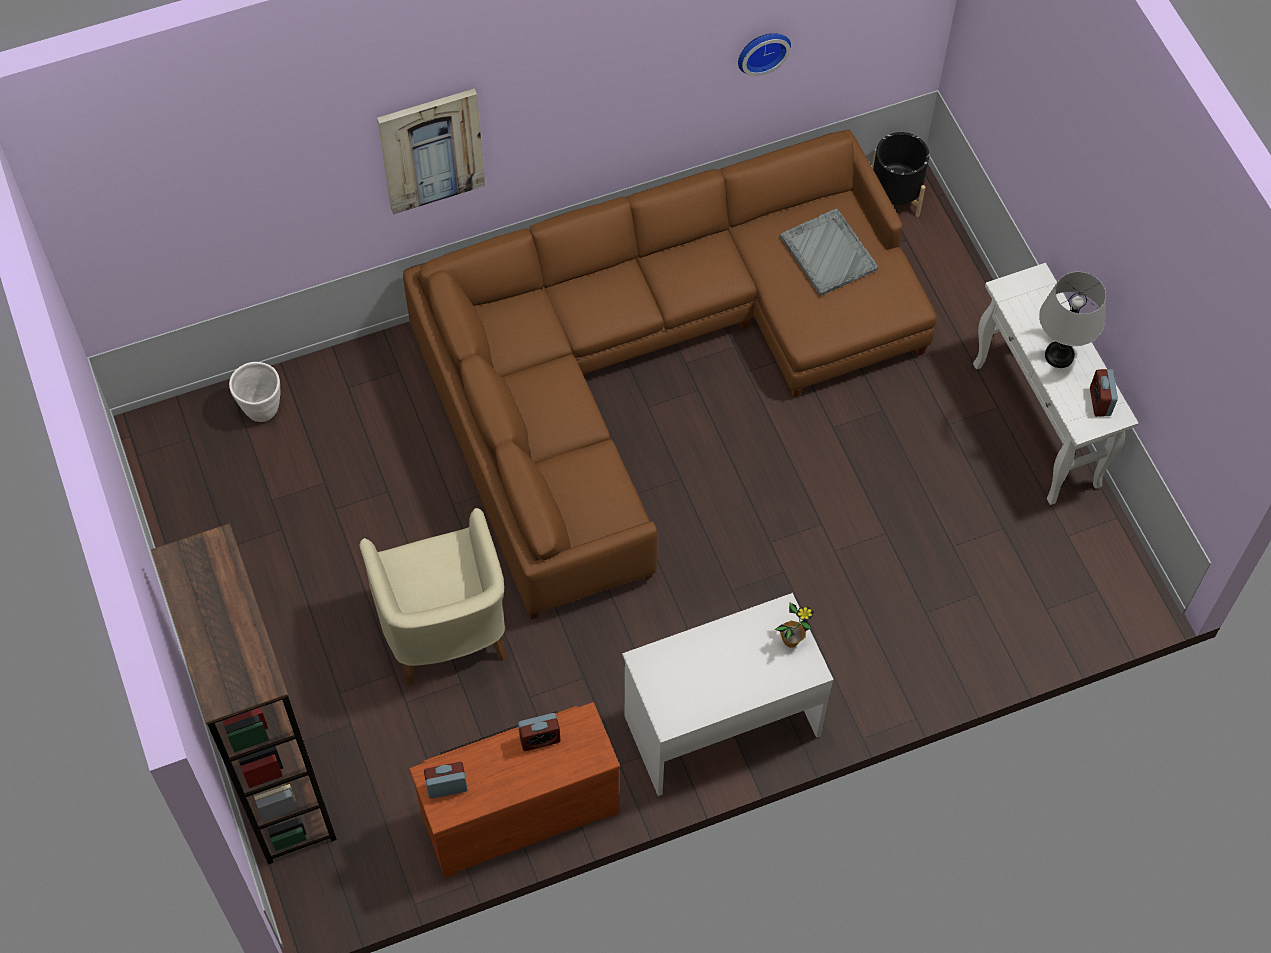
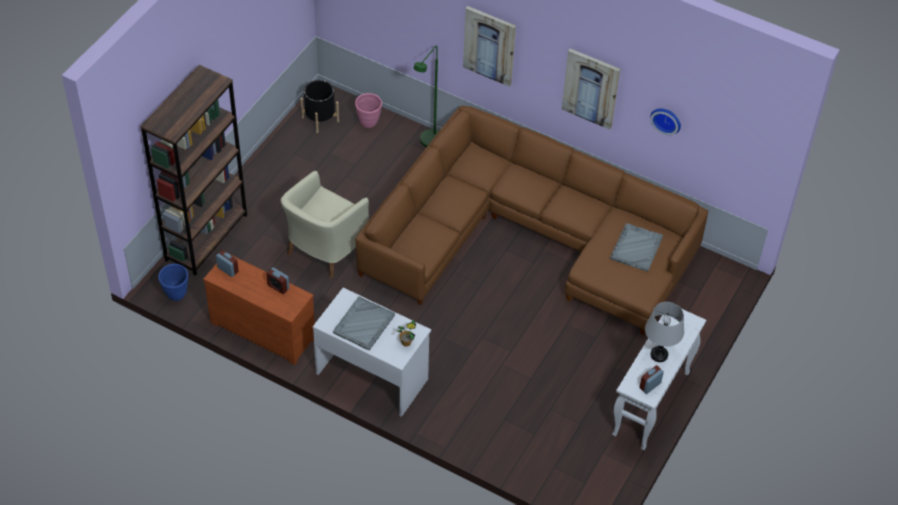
camera: 50 degrees right, 10 degrees down
(261, 409) = (369, 122): white planter -> pink planter
(349, 891) = (176, 294): none -> blue planter
(374, 365) = (428, 144): none -> green floor lamp
(626, 91) = (591, 88): none -> picture
(713, 673) = (363, 324): none -> grey tray
(894, 196) = (719, 272): black planter -> black planter (320, 119)

